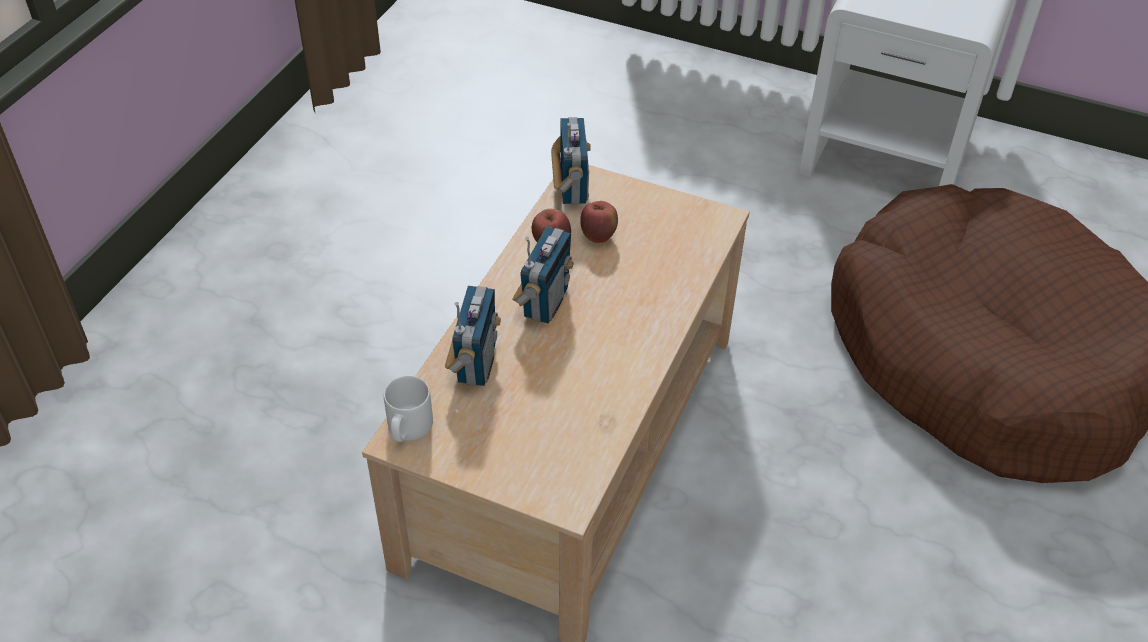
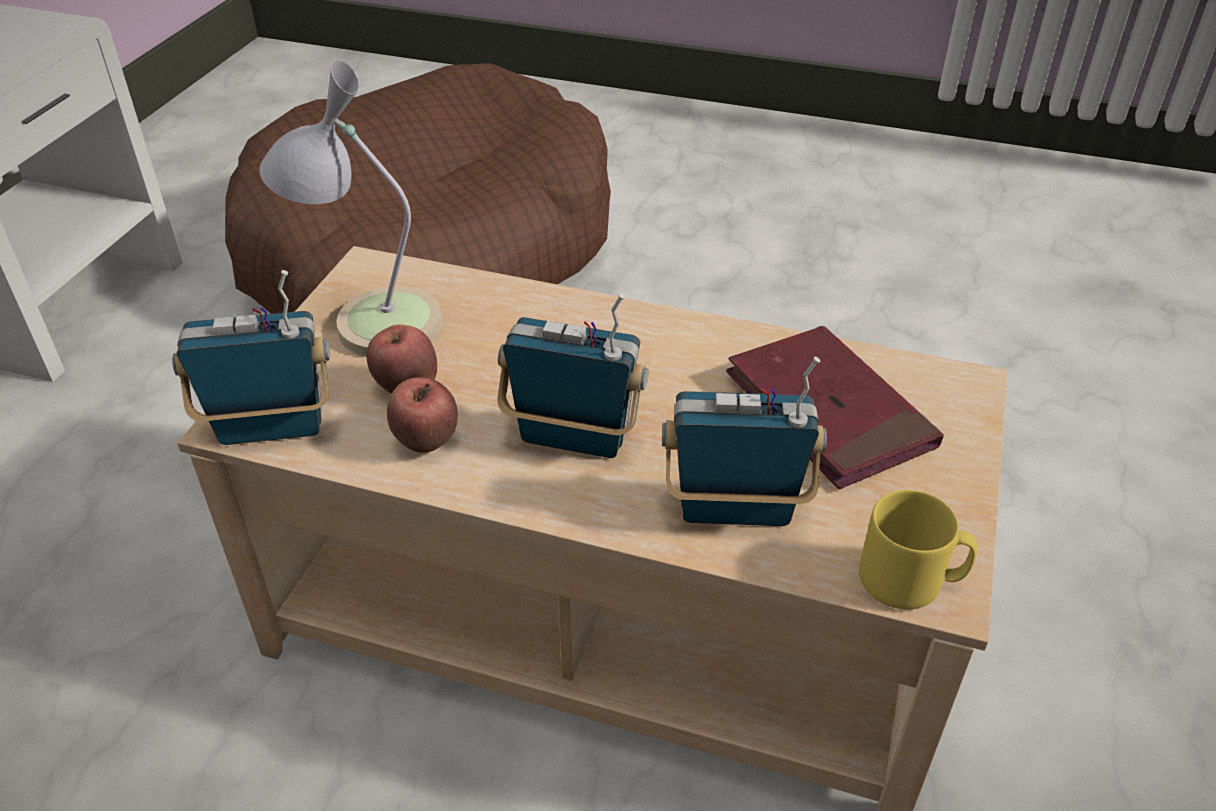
camera: 95 degrees left, 5 degrees down
(408, 428) = (910, 581): white mug -> yellow mug
(551, 422) = (828, 411): none -> red book
(664, 220) = (368, 320): none -> table lamp

